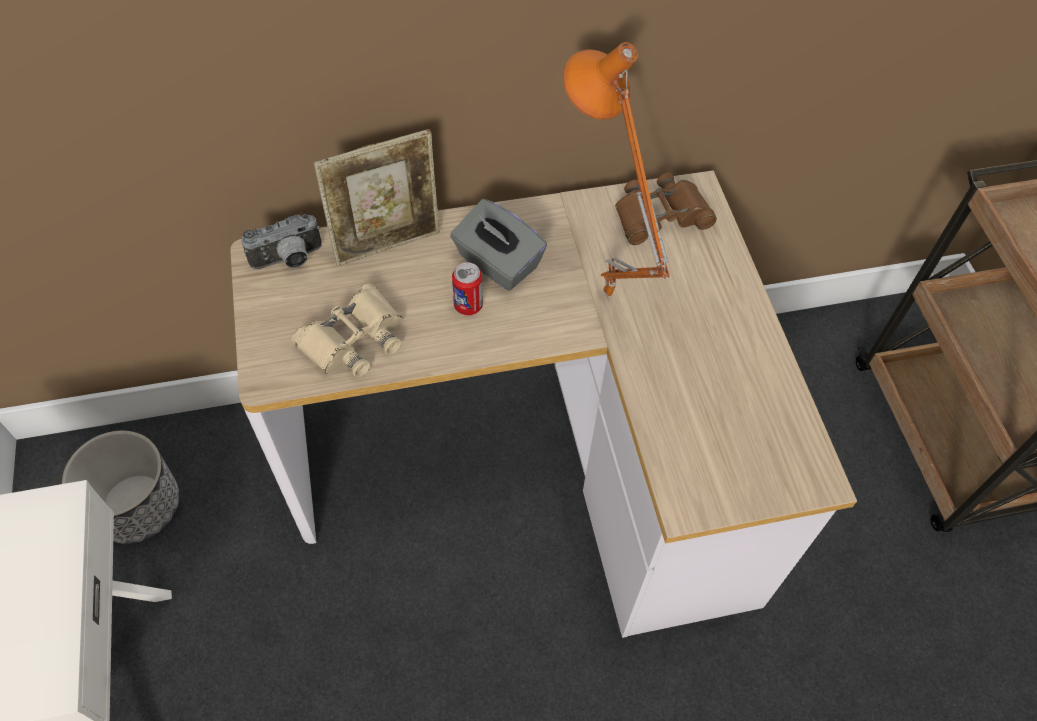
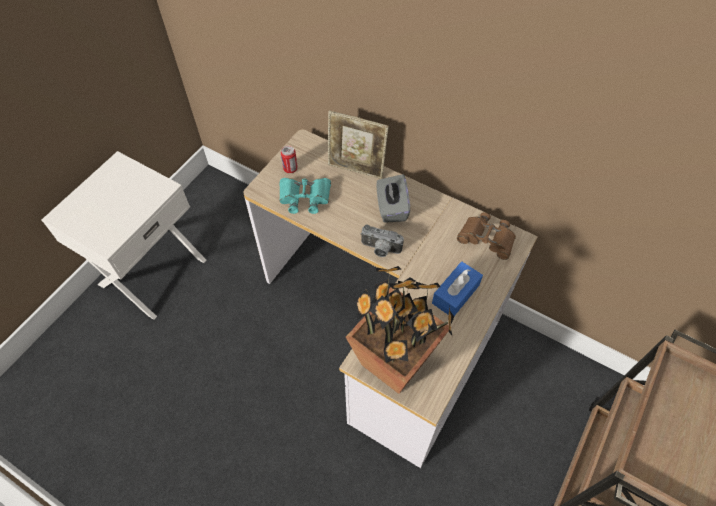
camera: 45 degrees right, 0 degrees up
(137, 506) = (223, 219): planter -> none
(289, 260) = (313, 150): camera -> camera (380, 250)
(354, 339) = (305, 197): beige binoculars -> turquoise binoculars
(468, 305) = (361, 216): can -> can (290, 168)
(601, 297) = (420, 253): orange table lamp -> none
(701, 316) = (455, 294): none -> blue tissue box
(728, 466) = (395, 362): none -> potted plant

